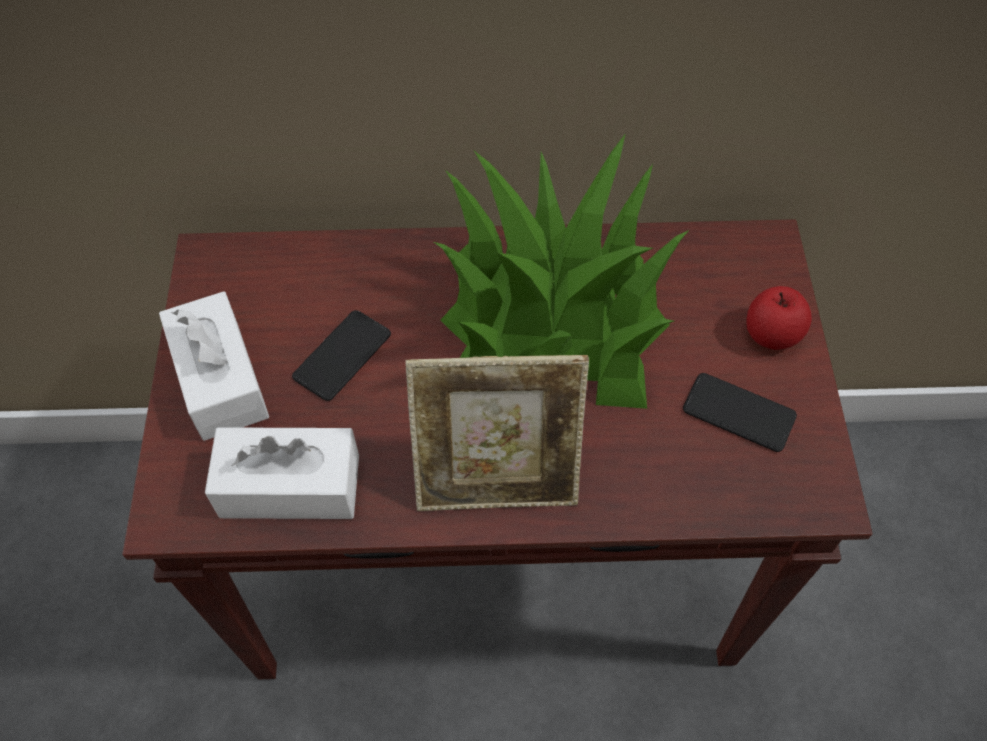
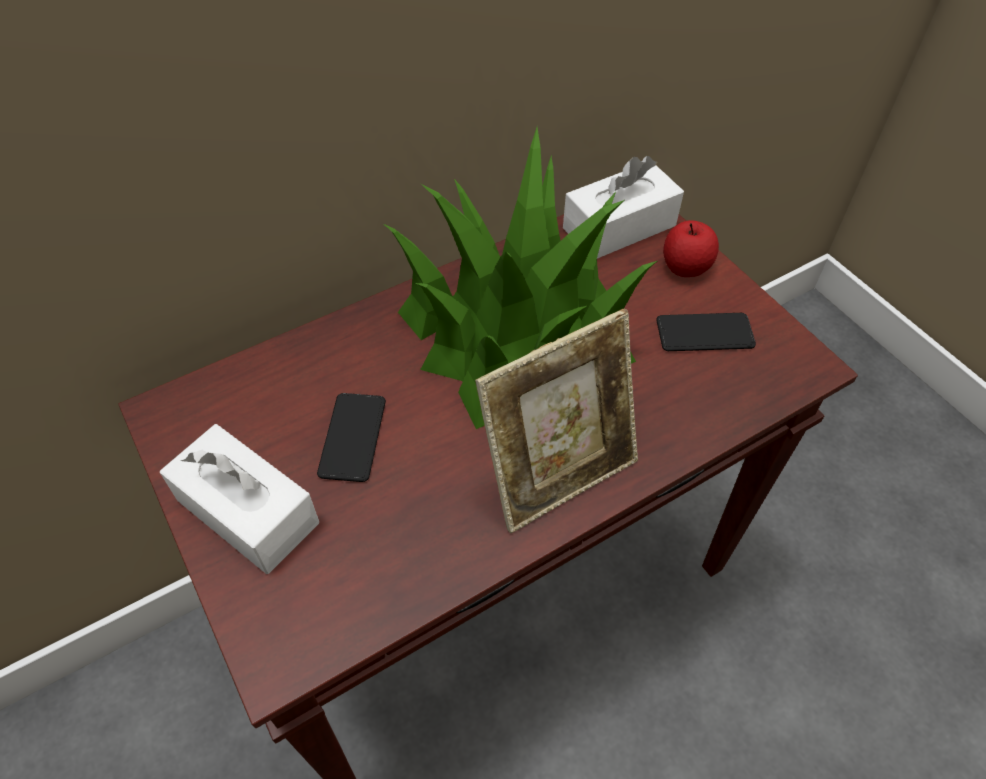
camera: 30 degrees left, 5 degrees down
(290, 486) = (380, 572): white tissue box -> white tissue box (619, 227)

